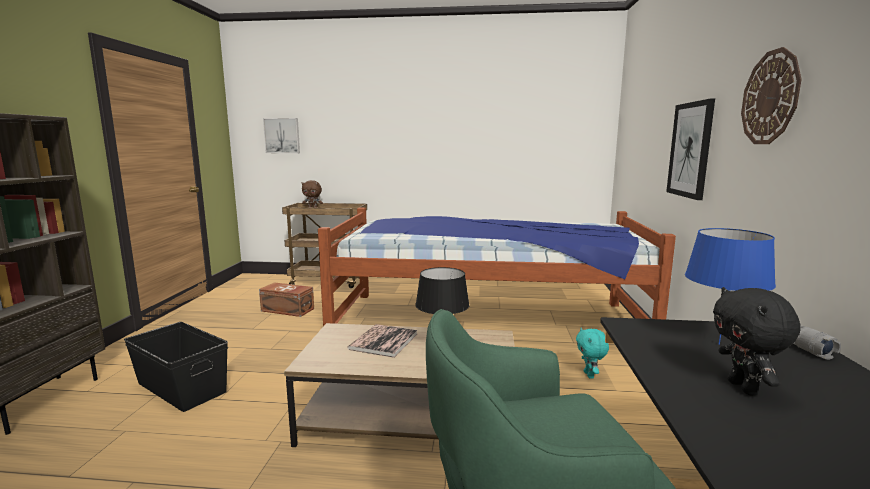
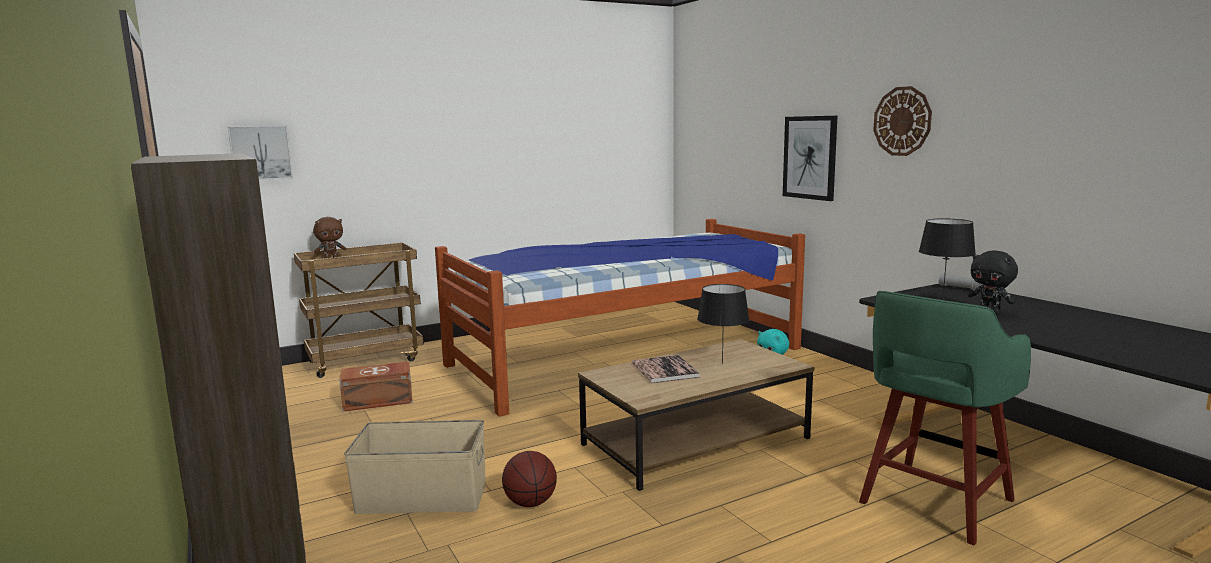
camera: 35 degrees left, 0 degrees up
(182, 387) = (421, 497): black storage box -> beige storage box
(217, 421) = (530, 503): none -> basketball
(720, 344) = (943, 298): blue table lamp -> black table lamp

